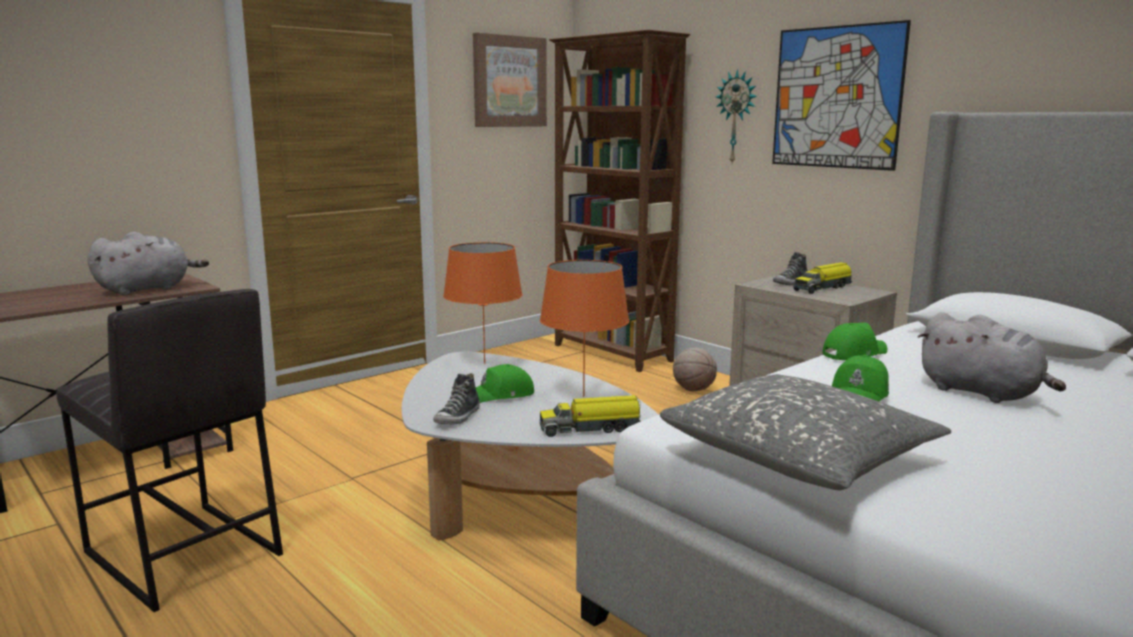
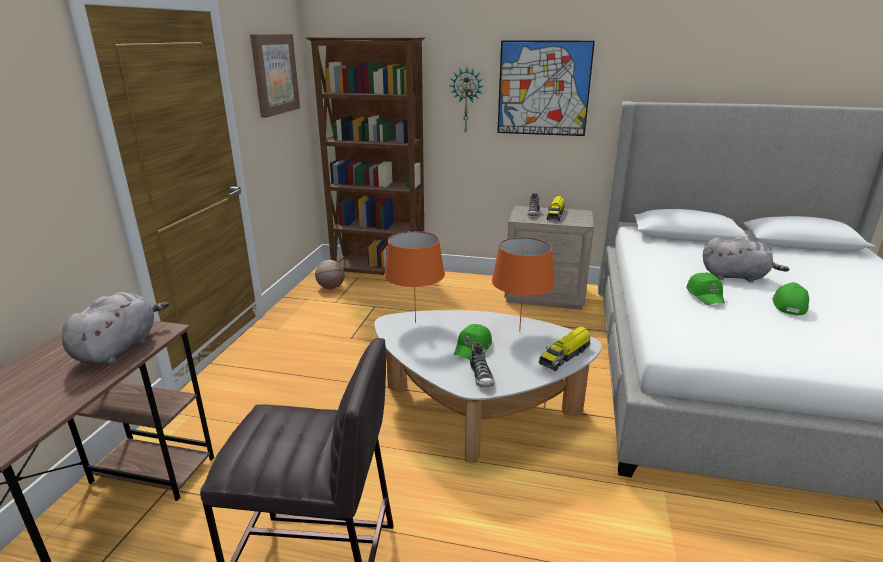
camera: 35 degrees left, 10 degrees up
(694, 389) = (463, 290): basketball -> basketball (331, 287)
(799, 456) = (754, 348): grey pillow -> none
(853, 353) = (645, 263): green cap -> green cap (788, 305)

